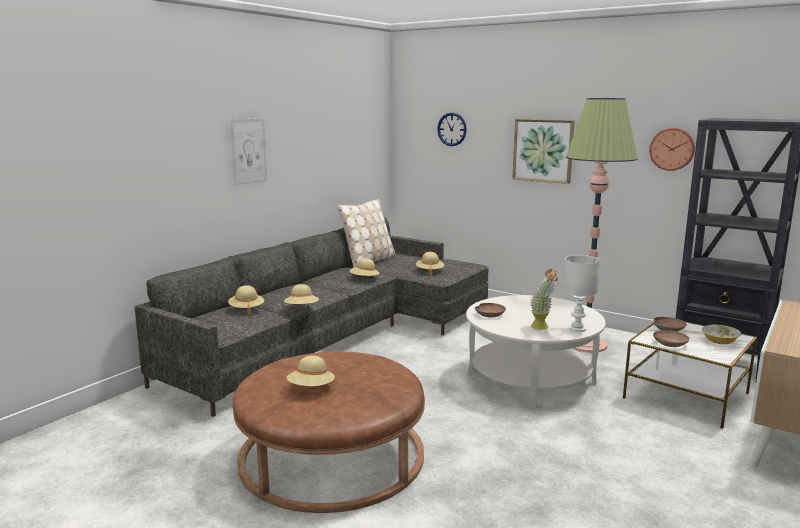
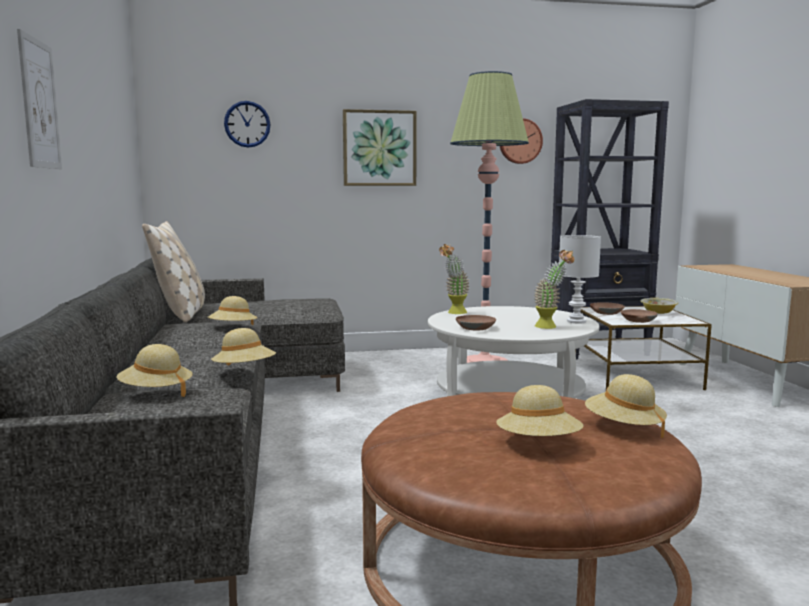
camera: 45 degrees left, 5 degrees down
(429, 271) = (291, 310): beige hat -> beige hat (624, 428)
(515, 298) = (454, 313): none -> potted plant

